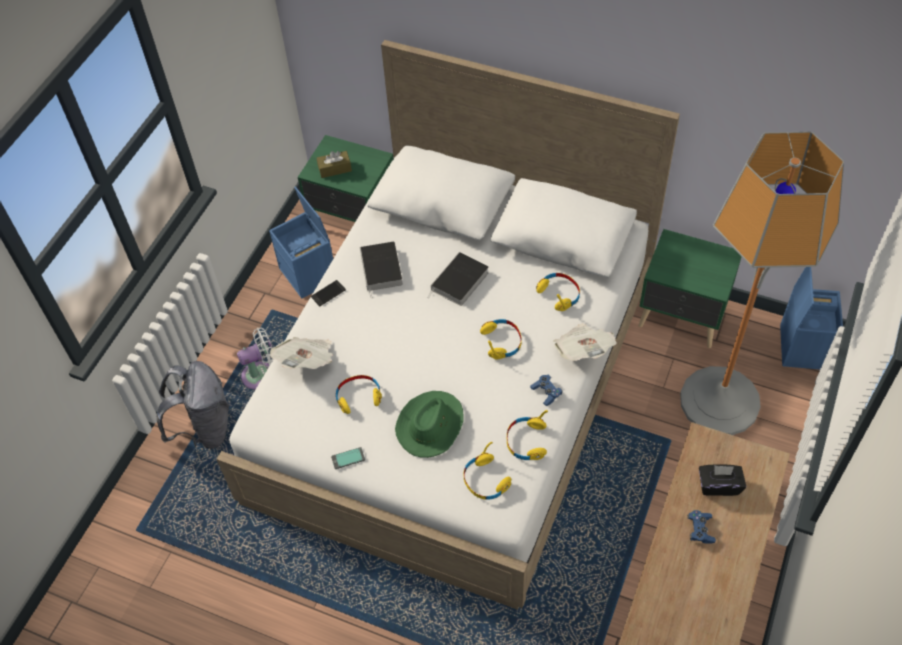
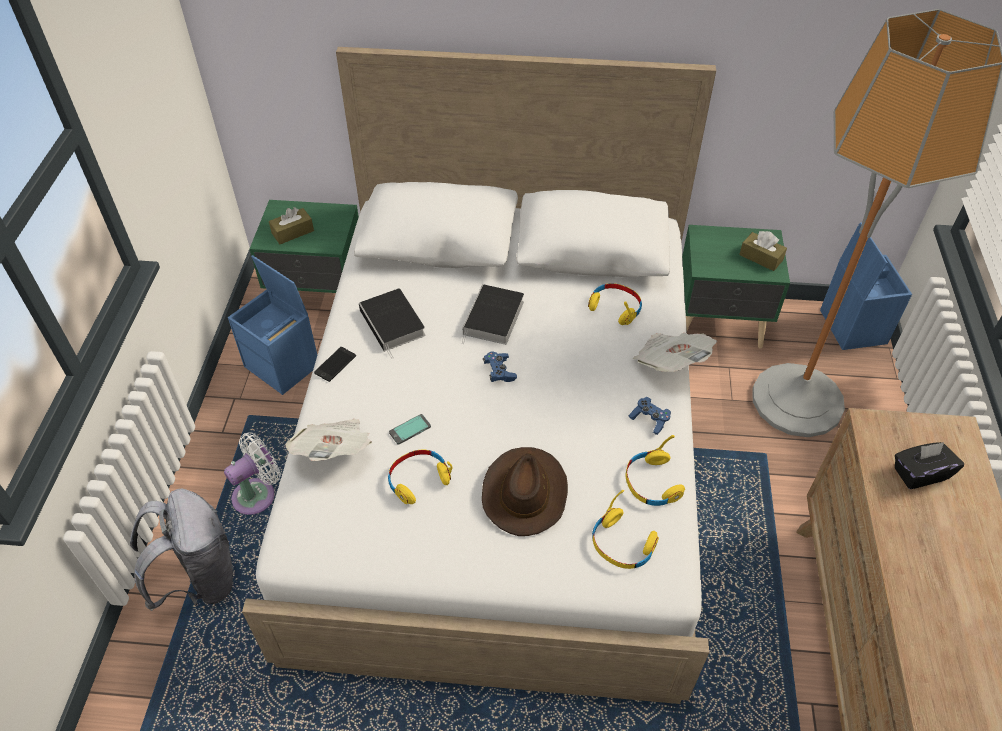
camera: 20 degrees left, 5 degrees down
(348, 458) = (432, 562): phone -> phone (410, 430)
(430, 425) = (524, 492): green hat -> brown hat
(501, 342) = (571, 374): yellow headphones -> none
(700, 530) = (928, 533): blue game controller -> blue game controller (499, 371)
(712, 273) = (761, 257): none -> brown tissue box

